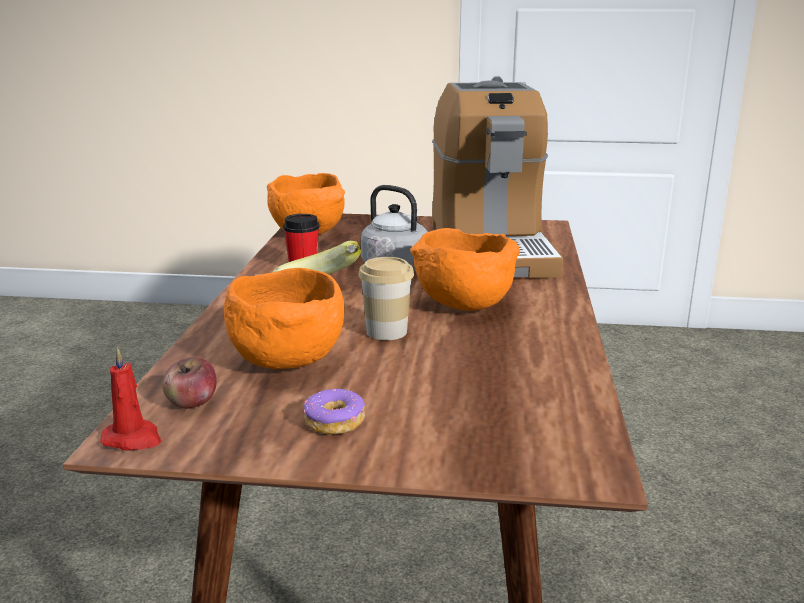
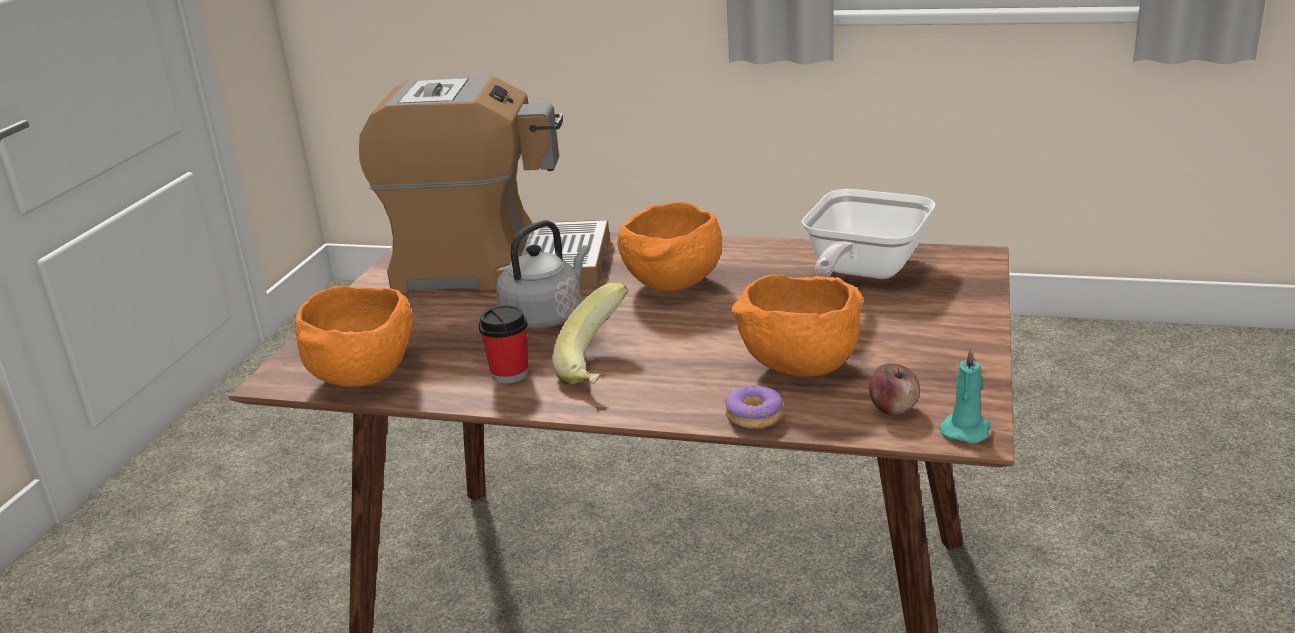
camera: 80 degrees left, 5 degrees up
(133, 439) = (966, 429): red candle -> turquoise candle
(335, 422) = (921, 340): donut -> donut (754, 416)
(386, 331) = (733, 321): cup -> none
(517, 391) = (861, 272): none -> frying pan

